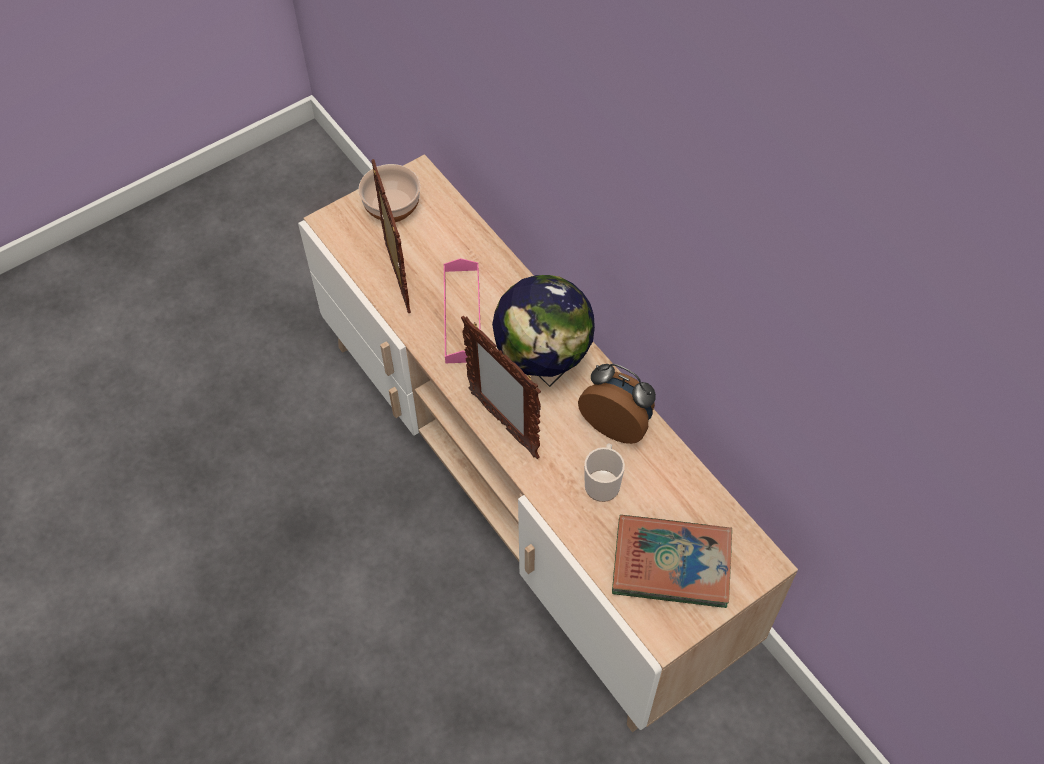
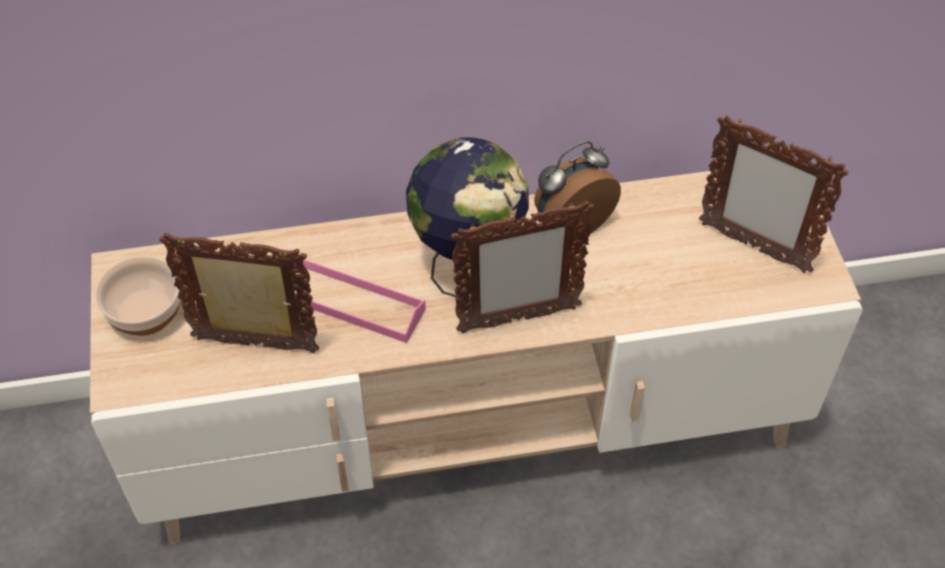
camera: 65 degrees left, 5 degrees down
(603, 482) = (634, 263): mug -> none
(671, 564) = (753, 247): book -> picture frame

